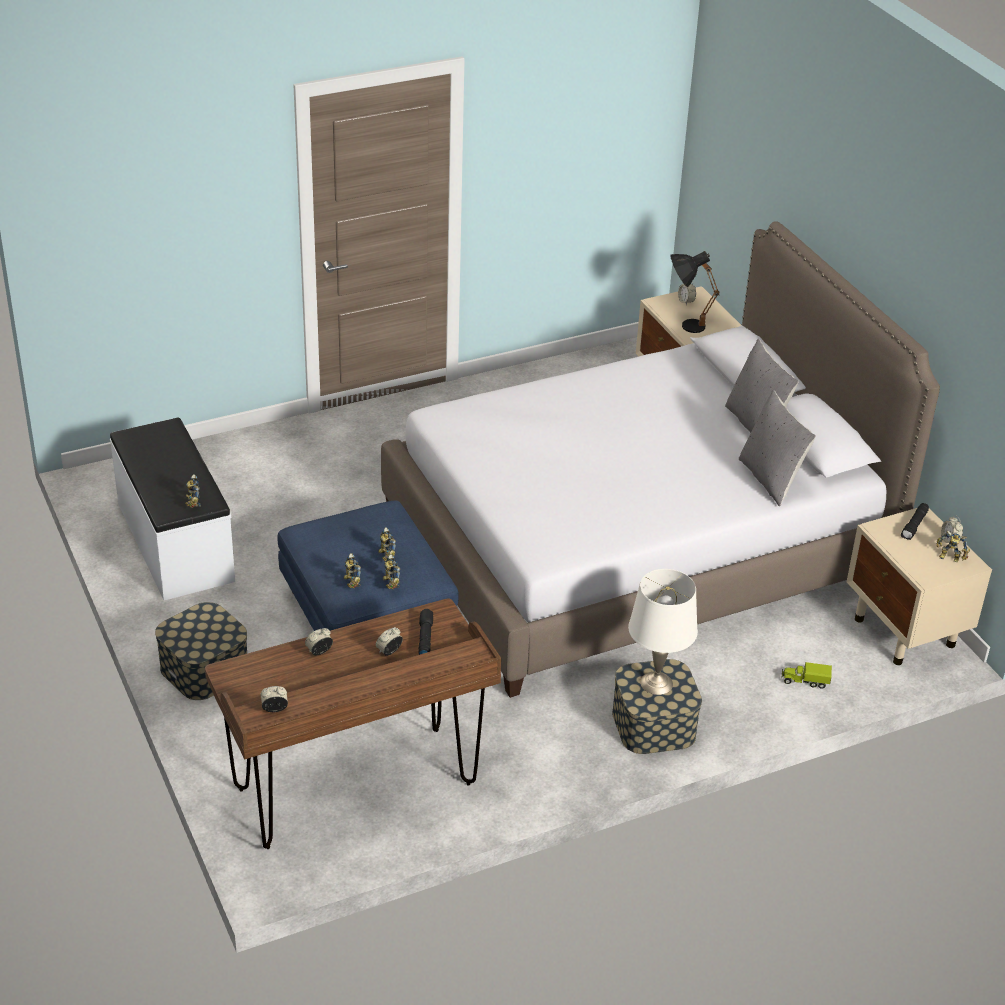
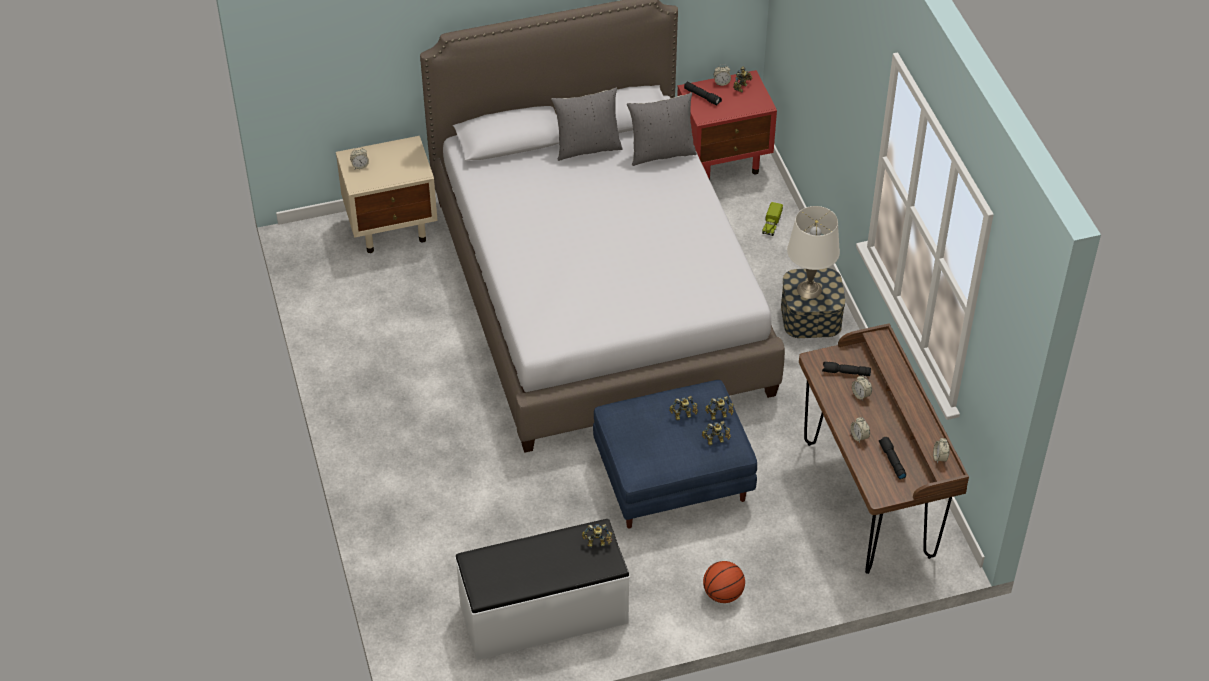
camera: 80 degrees left, 10 degrees up
(204, 669) = (723, 594): storage box -> basketball
(282, 680) = (891, 461): none -> black flashlight
(684, 325) = (399, 173): black table lamp -> none
(905, 633) = (724, 160): beige nightstand -> red nightstand

